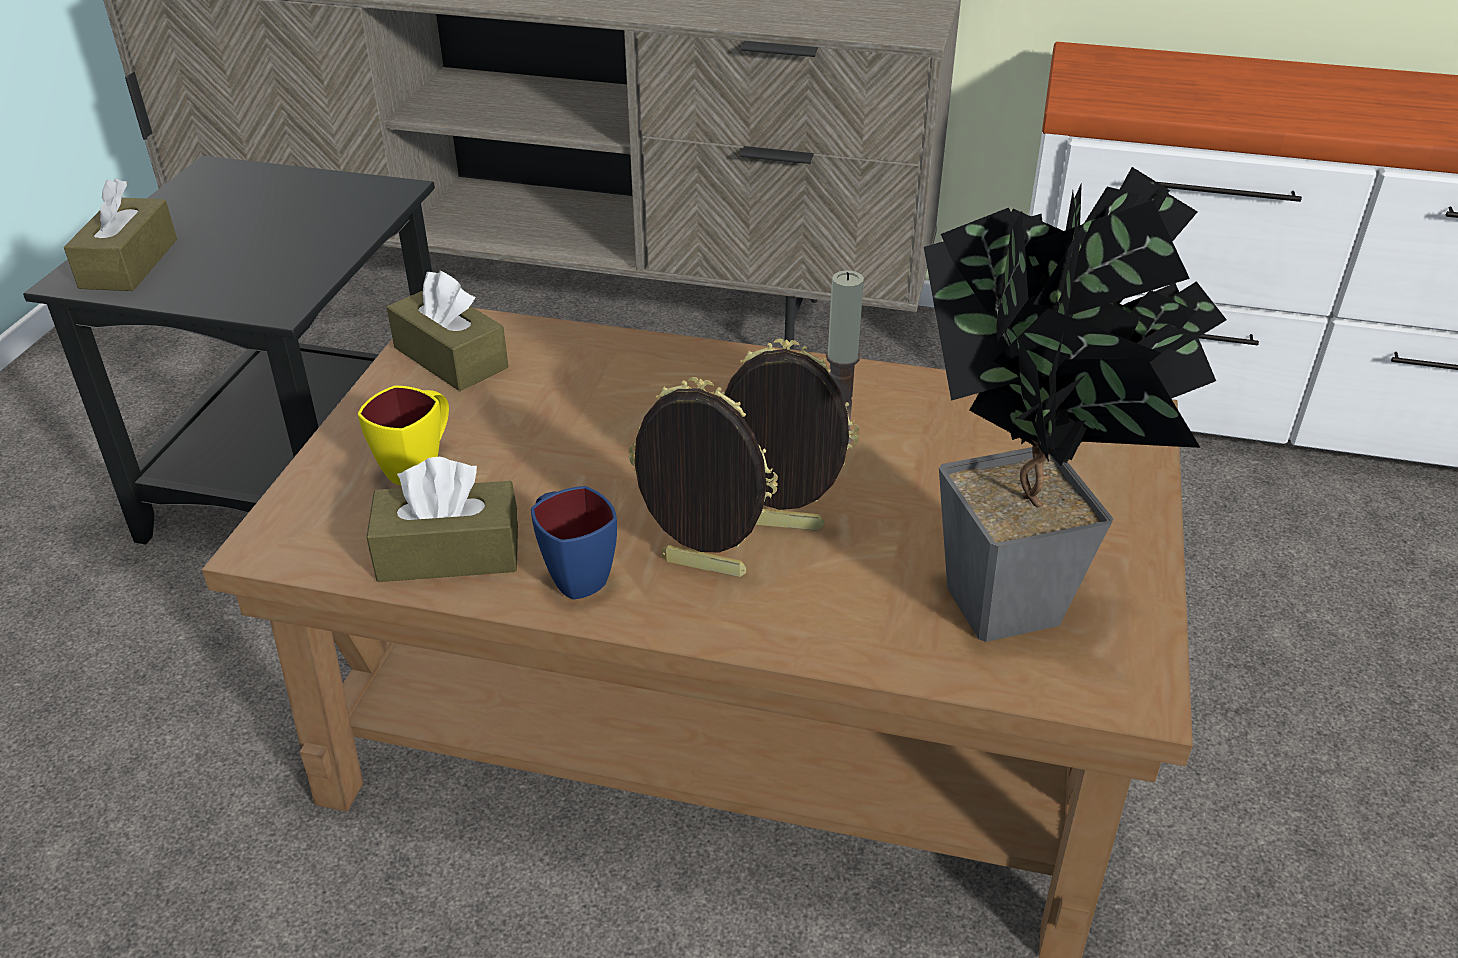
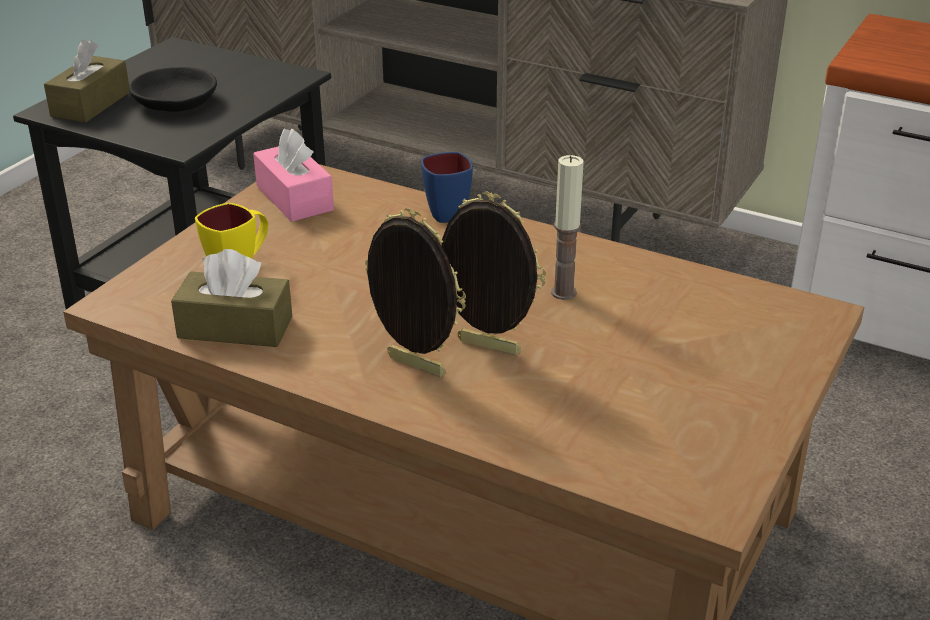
camera: 15 degrees right, 5 degrees down
(246, 248) = (175, 103): none -> black bowl
(450, 358) = (294, 198): brown tissue box -> pink tissue box
(572, 574) = (317, 355): blue mug -> blue mug (444, 211)
(1025, 608) = (654, 434): potted plant -> none

